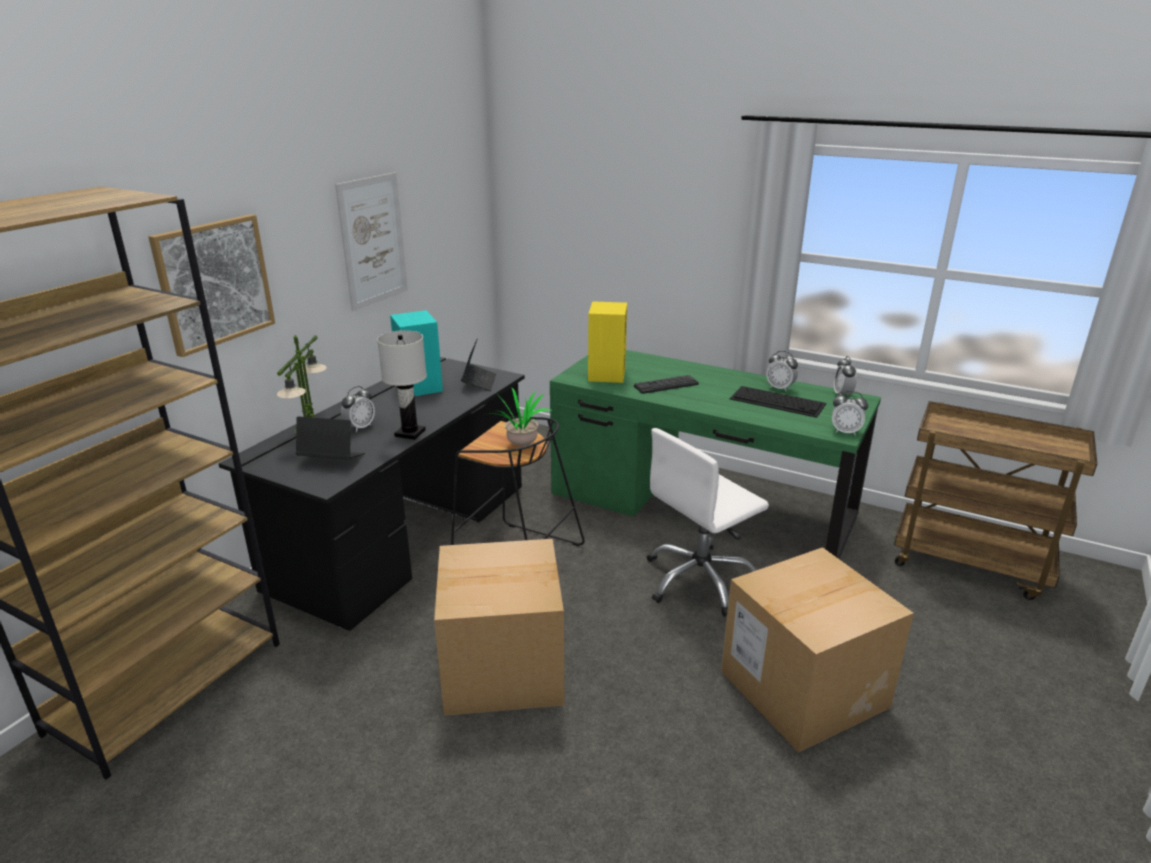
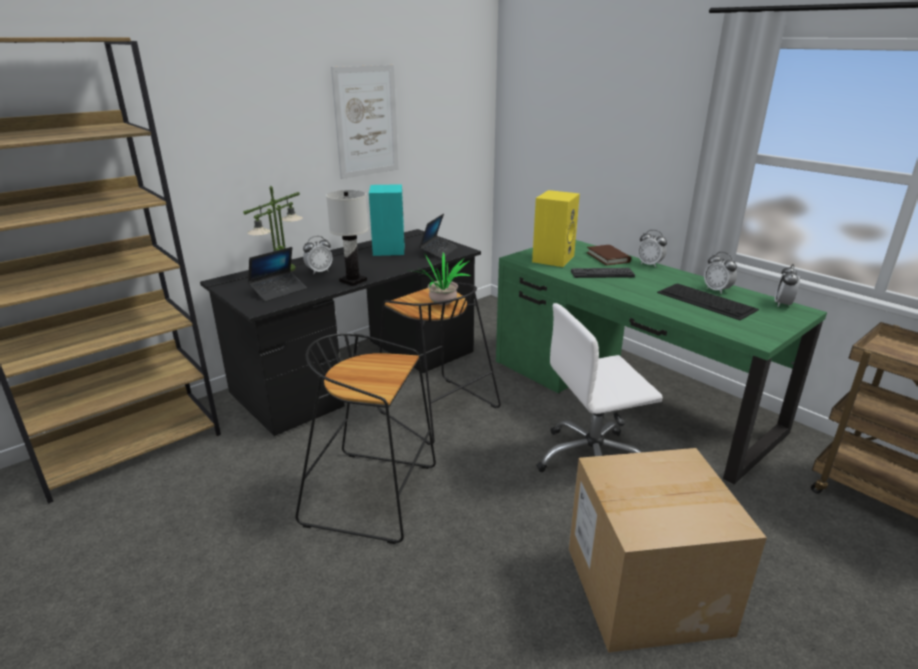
camera: 20 degrees right, 0 degrees up
(214, 283) = (208, 134): picture -> none
(331, 460) = (278, 291): laptop -> laptop turned 105 degrees clockwise
(502, 667) = (373, 494): cardboard box -> black stool
(659, 365) = (608, 257): none -> brown book
(845, 432) = (764, 337): alarm clock -> alarm clock (649, 264)

